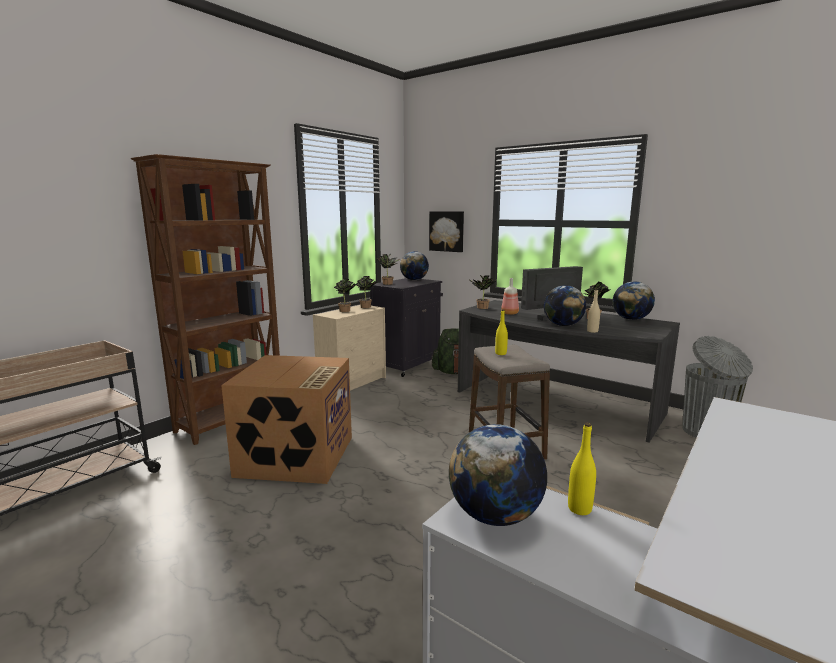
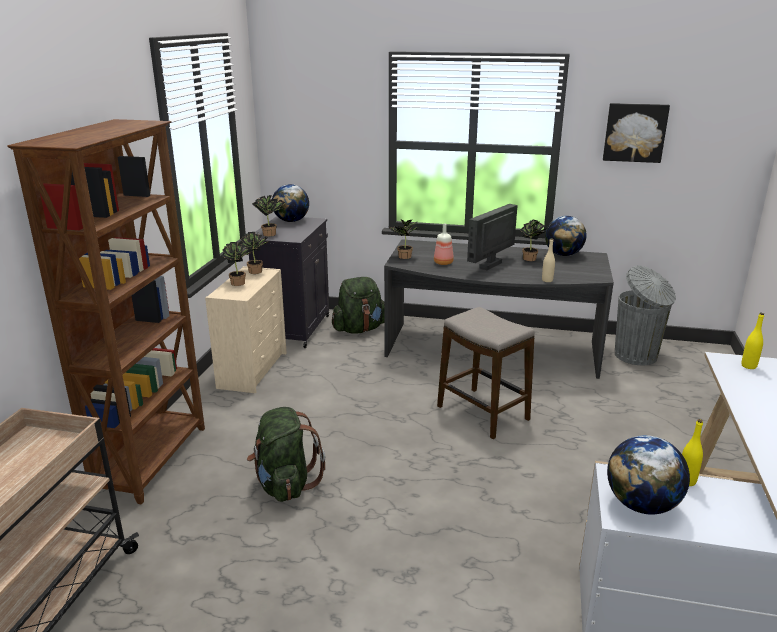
camera: 25 degrees left, 10 degrees up
(297, 457) = (285, 484): cardboard box -> green backpack
(447, 231) = (324, 153): picture -> picture (635, 132)
(500, 353) = (478, 323): yellow bottle -> yellow bottle (748, 366)
(563, 325) = (513, 275): globe -> none

